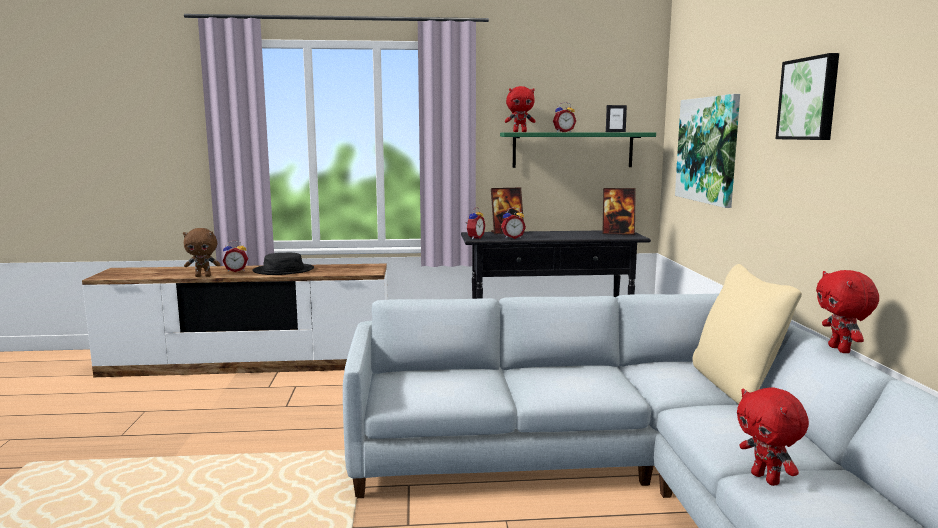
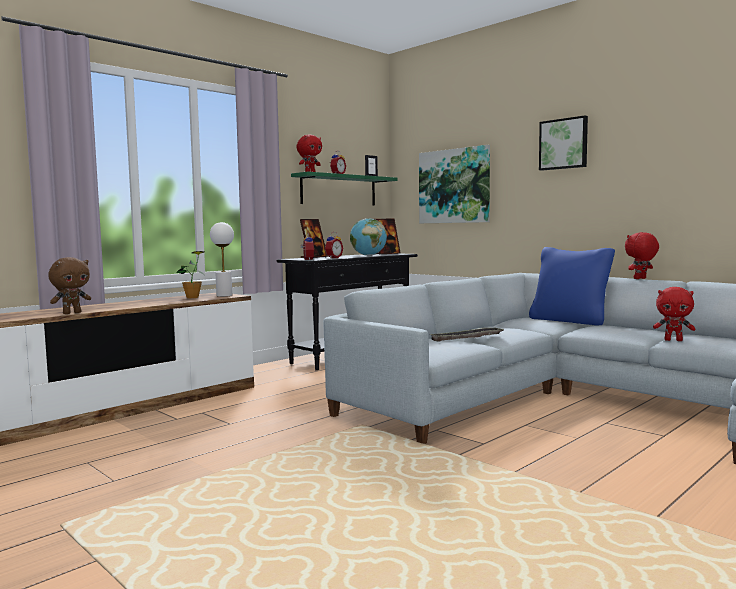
camera: 40 degrees left, 5 degrees down
(236, 270) = (91, 307): alarm clock -> none
(283, 270) = (144, 303): black hat -> none
(337, 269) = (192, 297): none -> potted plant
(366, 270) = (224, 295): none -> white table lamp
(503, 381) = (467, 338): none -> tray
(573, 236) = (368, 255): none -> globe
(736, 386) = (569, 321): beige pillow -> blue pillow
(841, 350) = (640, 278): red plush toy -> red plush toy turned 105 degrees clockwise

